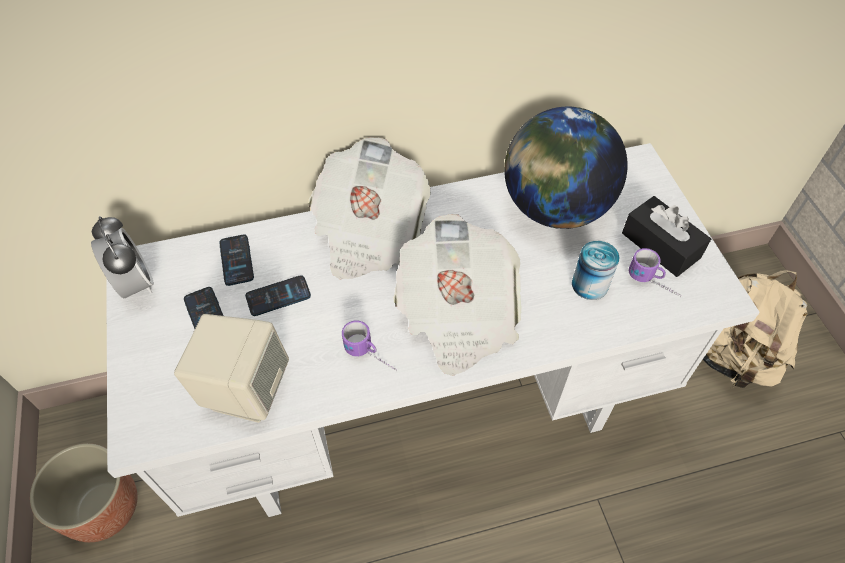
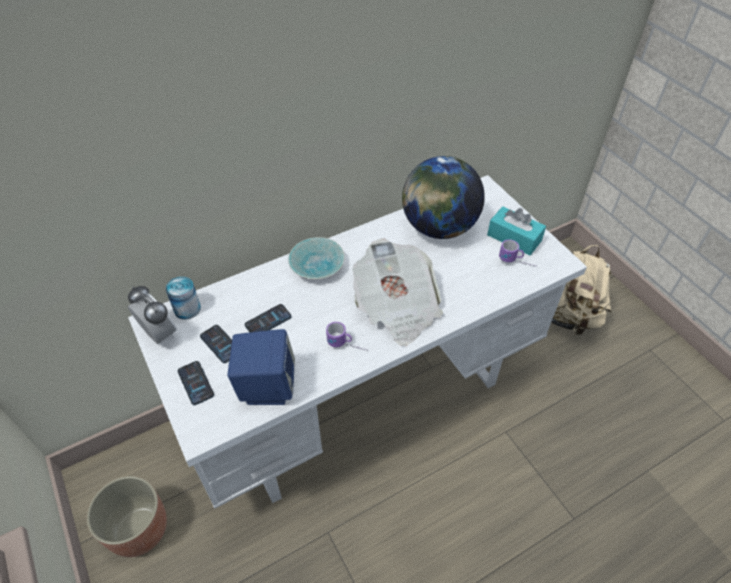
camera: 15 degrees left, 5 degrees down
(236, 260) = (229, 303): phone -> phone (195, 383)
(245, 389) = (266, 386): beige speaker -> blue speaker
(369, 232) = (317, 267): newspaper -> turquoise bowl
(590, 284) = (477, 271): can -> can (187, 309)
(660, 245) = (514, 238): black tissue box -> turquoise tissue box

